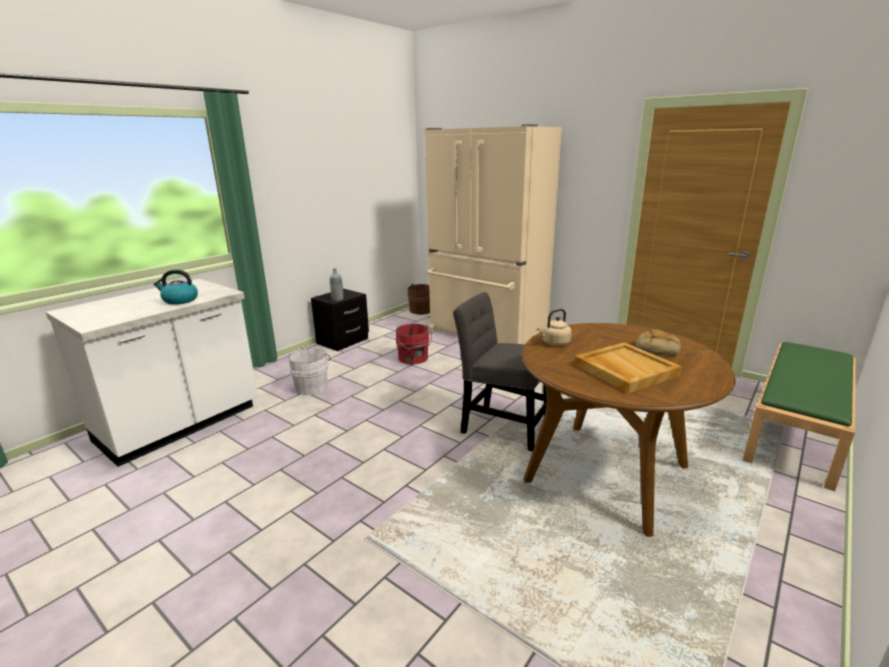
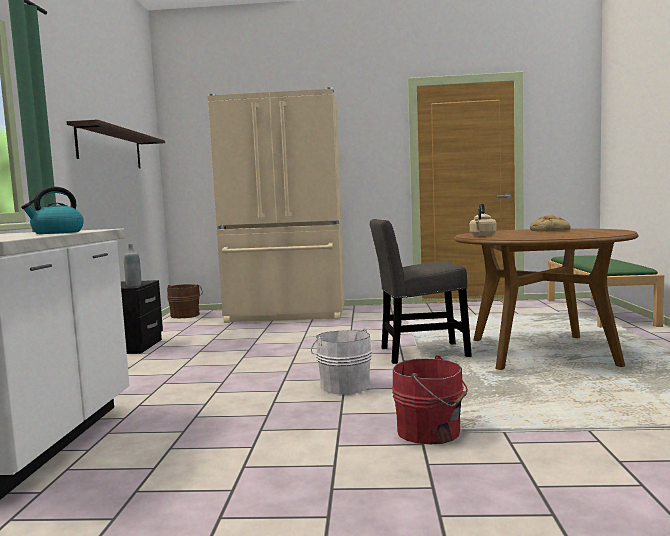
camera: 35 degrees left, 15 degrees down
(312, 386) = (165, 378): white bucket -> white bucket (344, 385)
(343, 180) = (110, 148): none -> shelf
(413, 358) = (247, 340): red bucket -> red bucket (431, 432)
(624, 369) = (561, 234): beige tray -> none

